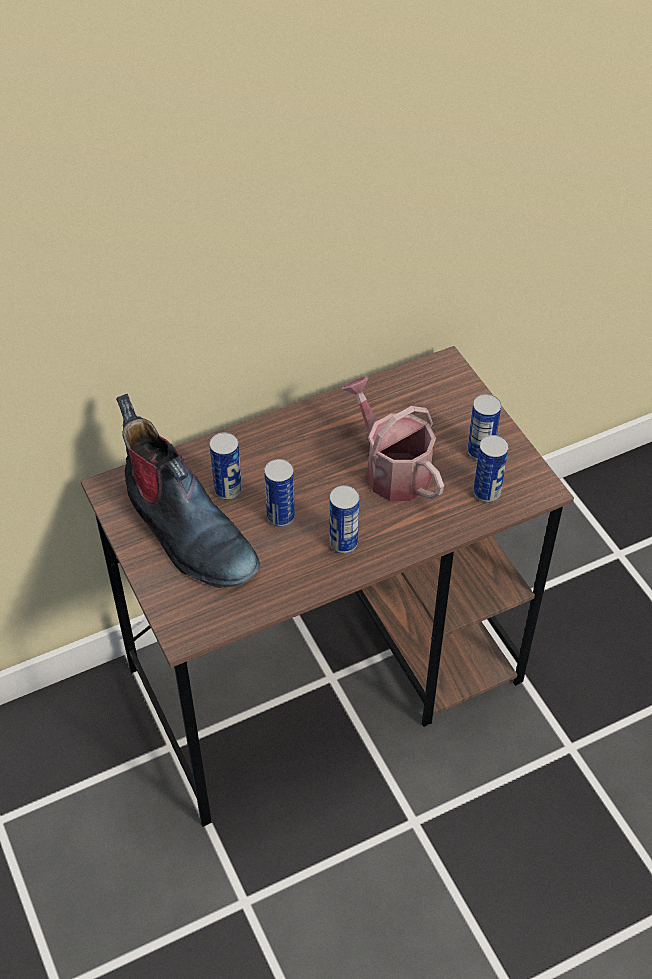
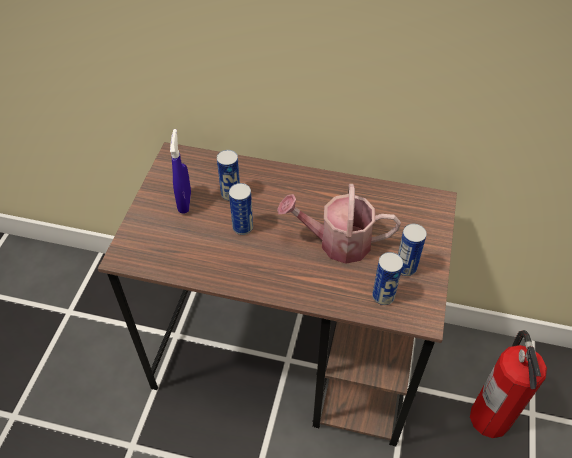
camera: 40 degrees right, 0 degrees up
(186, 531) = (185, 202): boot -> blue spray bottle
(343, 543) = (261, 267): can -> none
(392, 469) = (337, 242): watering can -> watering can turned 90 degrees counterclockwise
(584, 586) = (489, 417): none -> fire extinguisher

